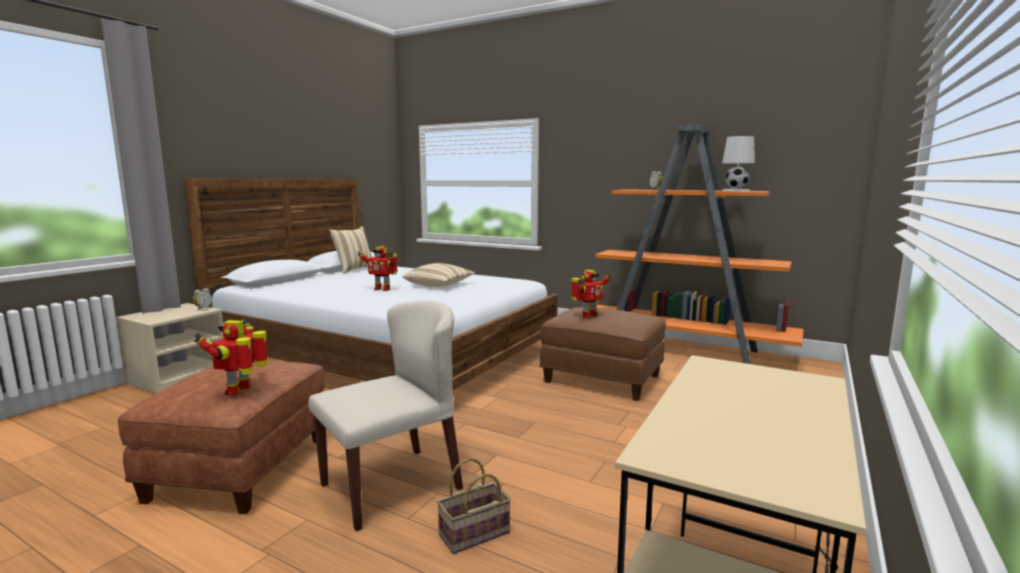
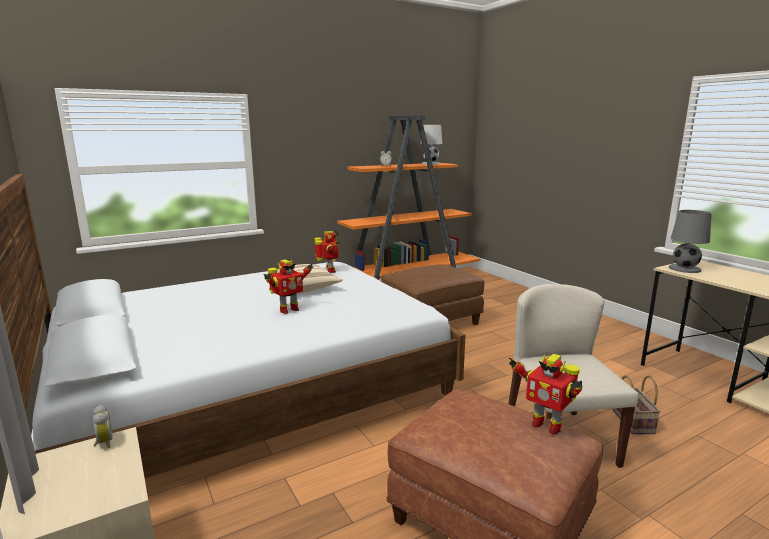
camera: 60 degrees left, 5 degrees up
(353, 270) = (125, 309): beige pillow -> none
(588, 316) = (434, 275): toy robot -> toy robot (329, 271)
(730, 371) = (684, 268): none -> grey table lamp

